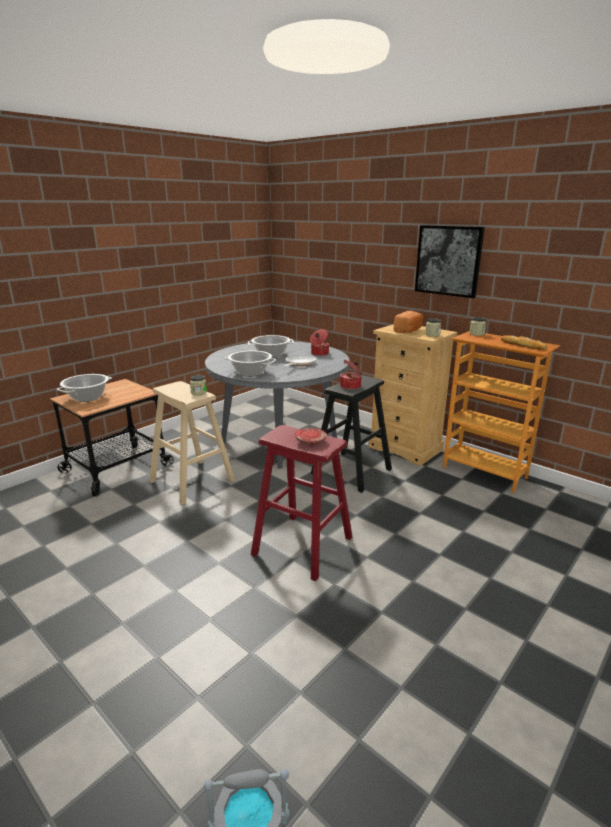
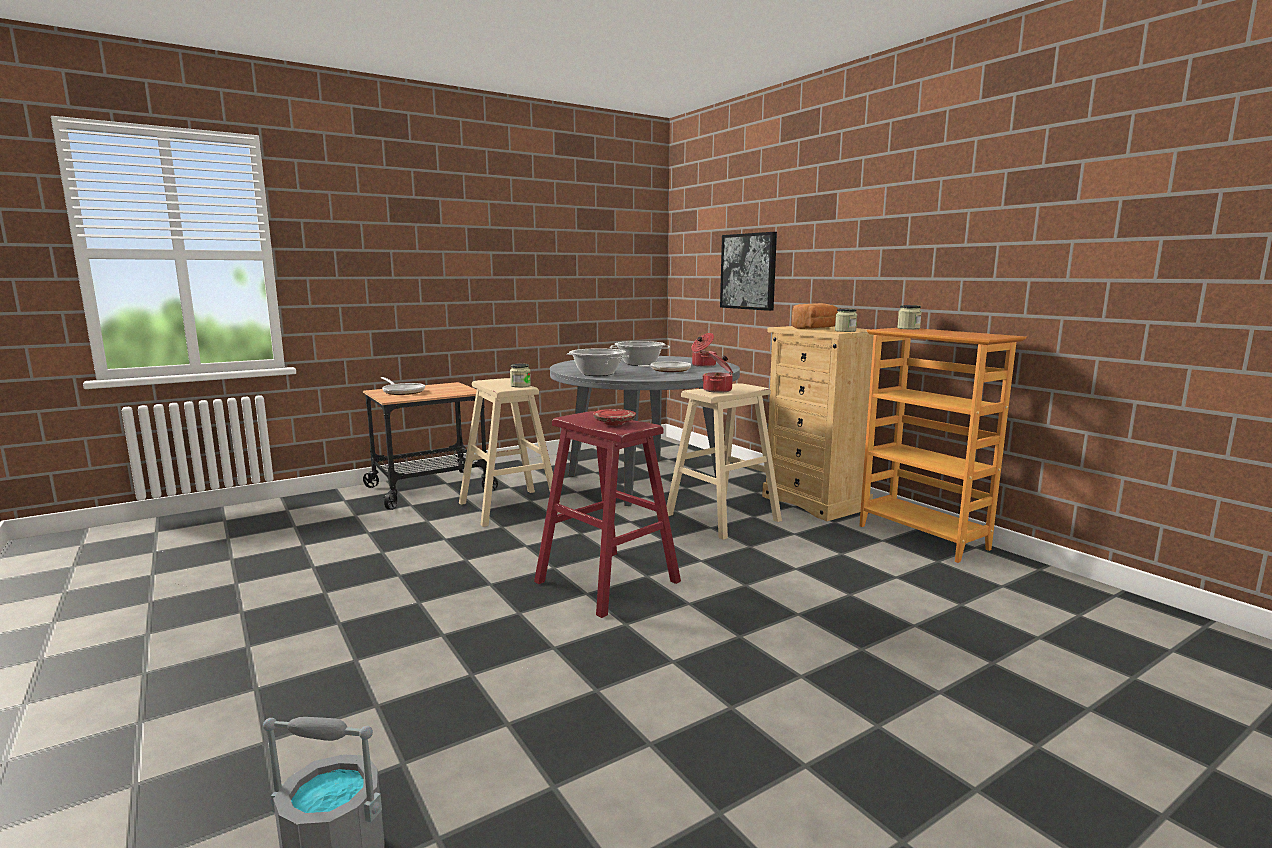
camera: 15 degrees right, 10 degrees down
(87, 397) = (402, 392): cooking pot -> frying pan
(351, 471) = (722, 517): black stool -> beige stool
(448, 260) = (874, 234): picture -> picture (748, 271)
(522, 345) = (965, 335): bread -> none

